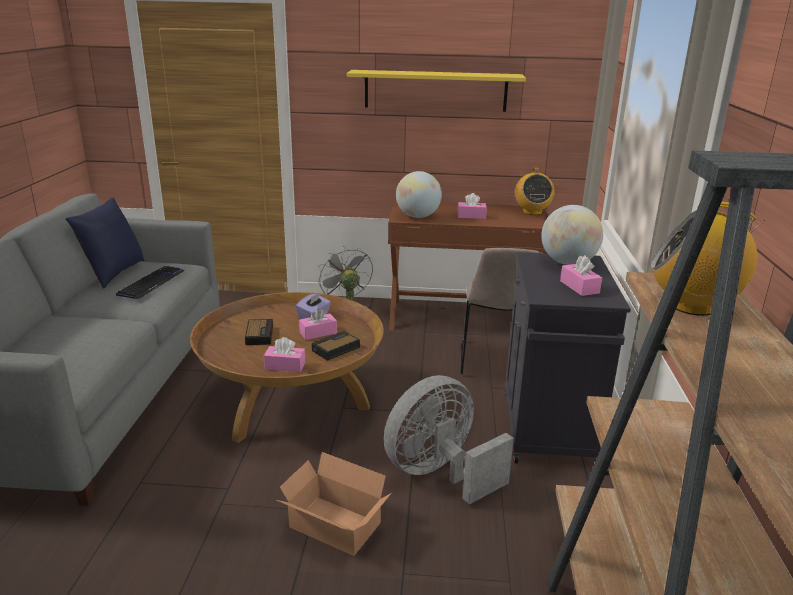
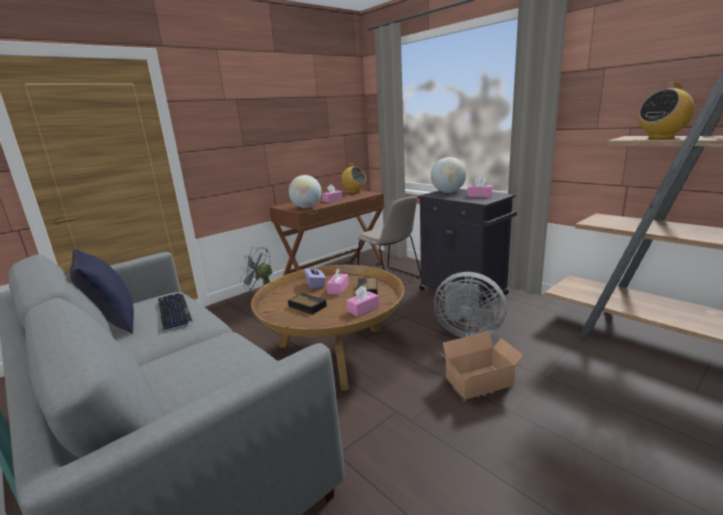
camera: 45 degrees left, 5 degrees down
(435, 90) = (280, 123): yellow shelf -> none
(440, 473) = (467, 332): grey fan -> grey fan turned 75 degrees counterclockwise

